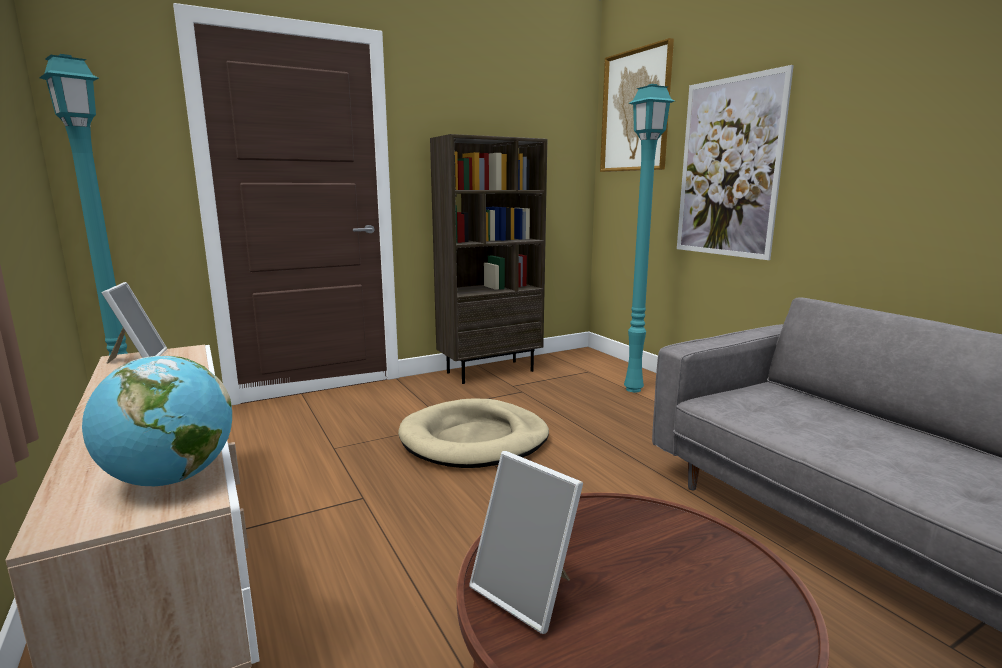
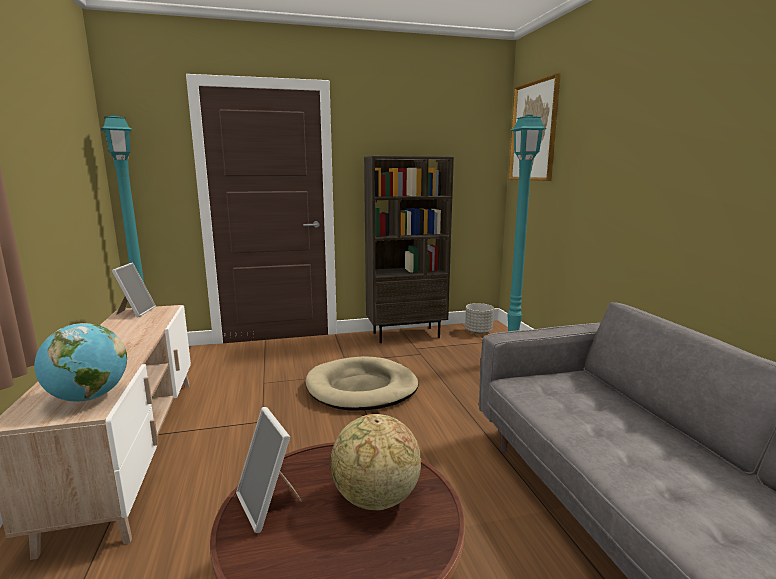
camera: 15 degrees right, 0 degrees up
(574, 360) = (478, 331): none -> grey planter
(659, 560) = (375, 499): none -> globe
(728, 168) = (594, 183): picture -> none

